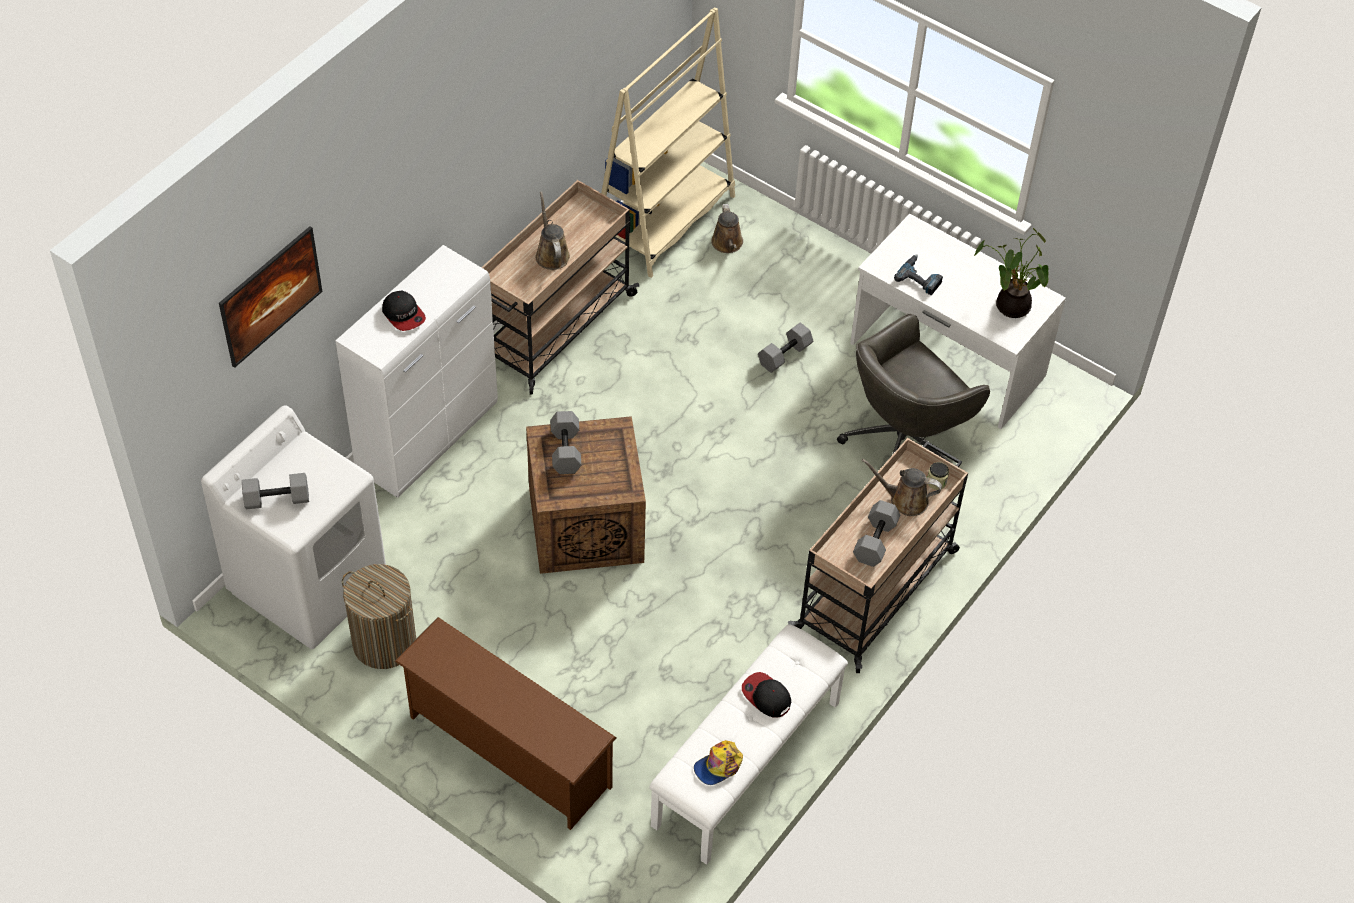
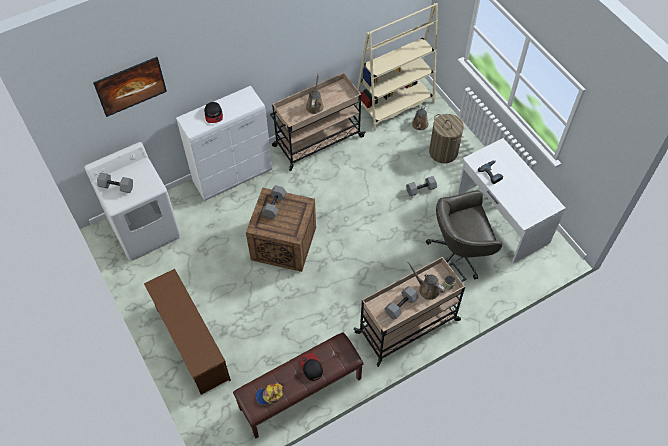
camera: 25 degrees right, 5 degrees up
(384, 642) = (164, 269): laundry basket -> laundry basket (443, 152)
(747, 764) = (300, 394): white bench -> brown bench
(1009, 306) = (532, 203): potted plant -> none

